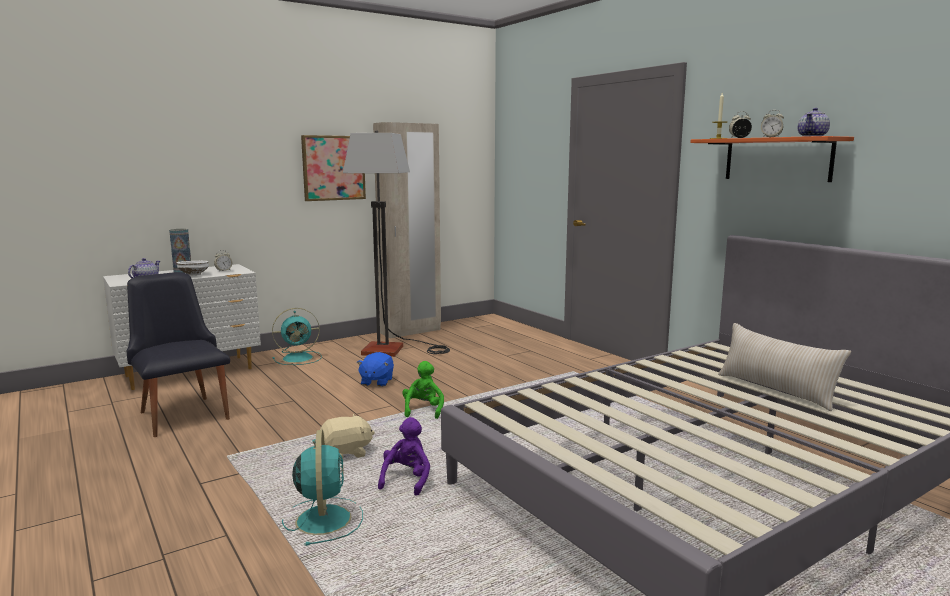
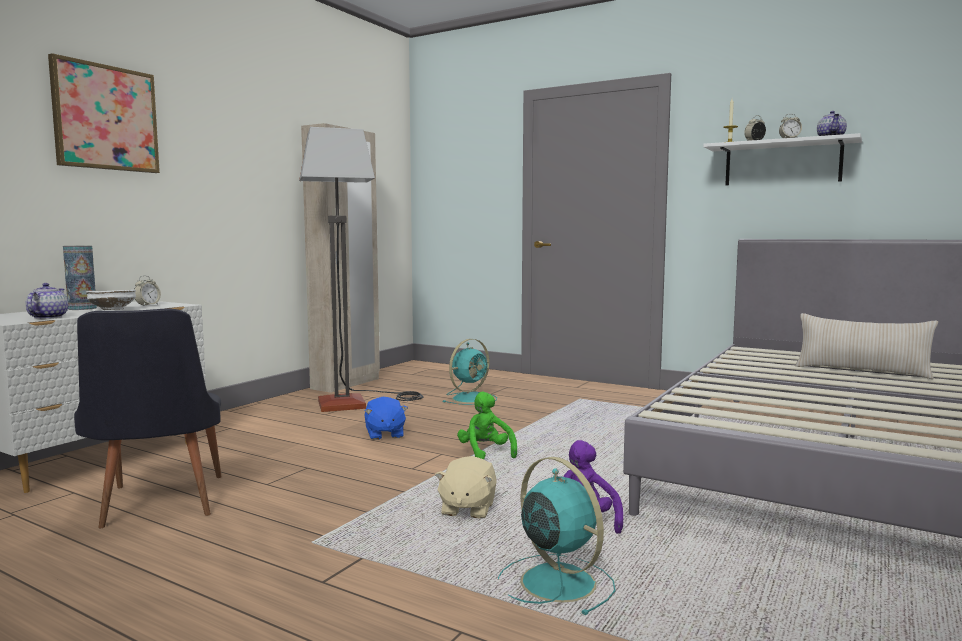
camera: 25 degrees left, 5 degrees down
(182, 412) = (159, 506): black chair -> black chair turned 135 degrees counterclockwise
(299, 358) = (242, 424): turquoise fan -> turquoise fan (471, 398)
(333, 168) = (258, 177): picture -> picture (105, 118)
(346, 453) = (467, 509): beige plush toy -> beige plush toy turned 150 degrees clockwise
(777, 159) = (782, 163): orange shelf -> white shelf

